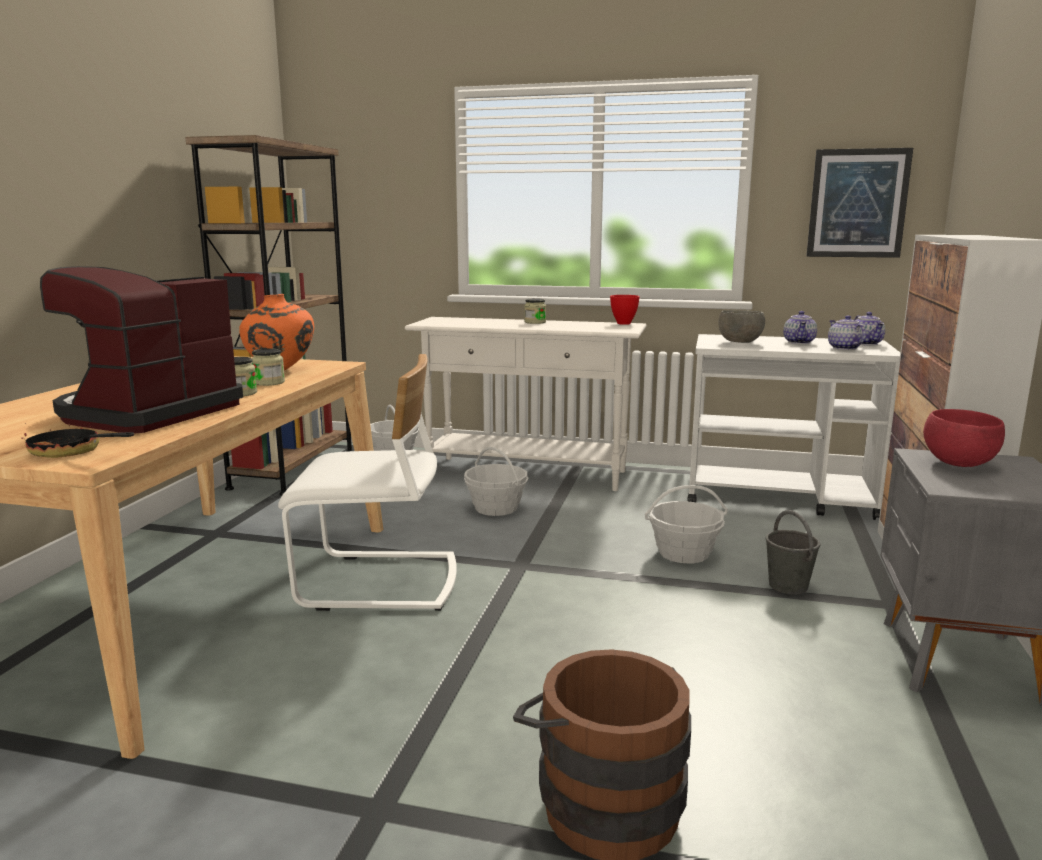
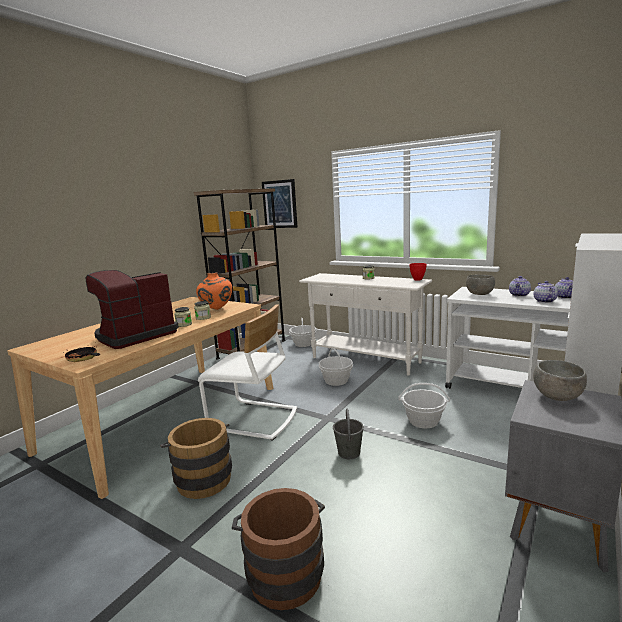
camera: 20 degrees right, 0 degrees up
(339, 688) = (202, 478): none -> brown bucket
(788, 586) = (474, 451): grey bucket -> grey bucket (349, 453)
(857, 203) = (568, 206): picture -> picture (280, 204)
(958, 463) = (556, 397): red bowl -> grey bowl

